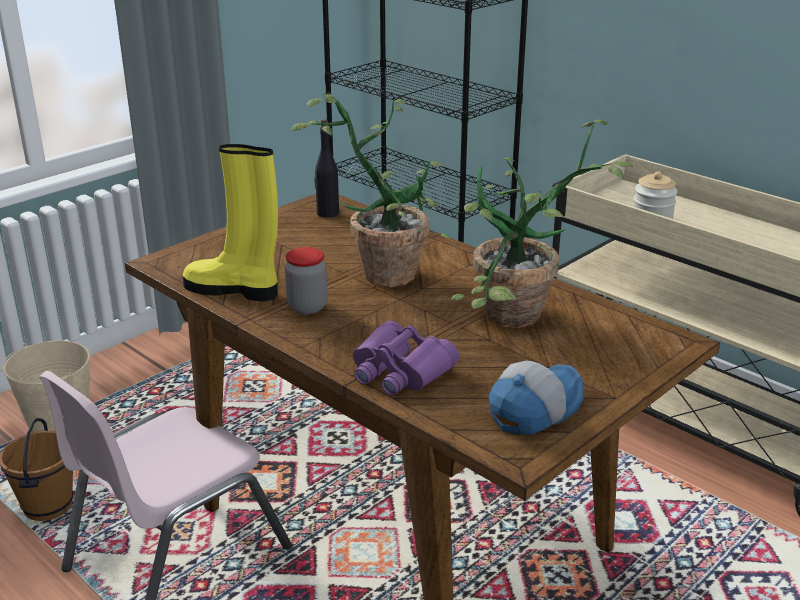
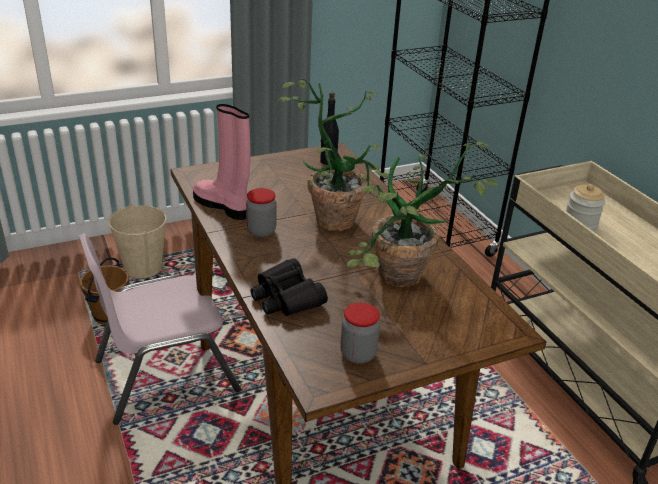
camera: 20 degrees right, 5 degrees up
(234, 290) = (223, 206): yellow boot -> pink boot
(400, 371) = (286, 297): purple binoculars -> black binoculars
(533, 409) = (358, 354): cap -> jar

